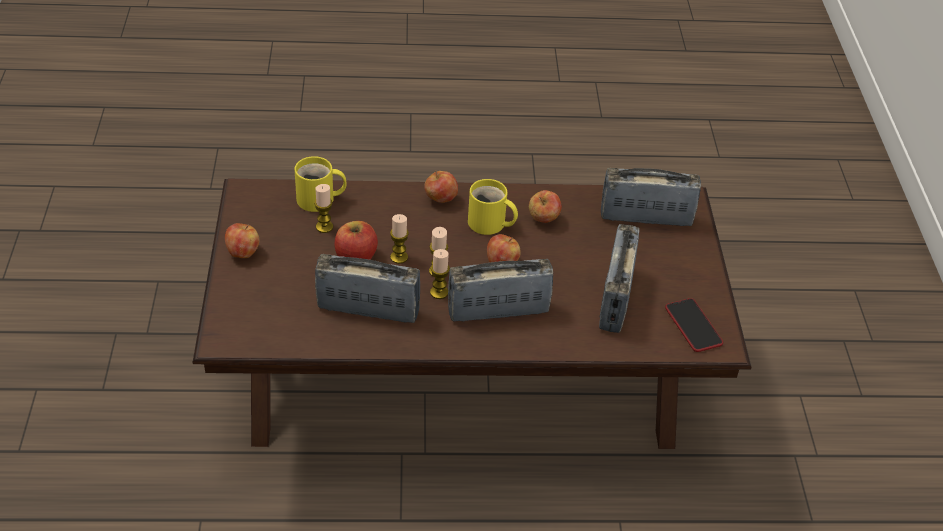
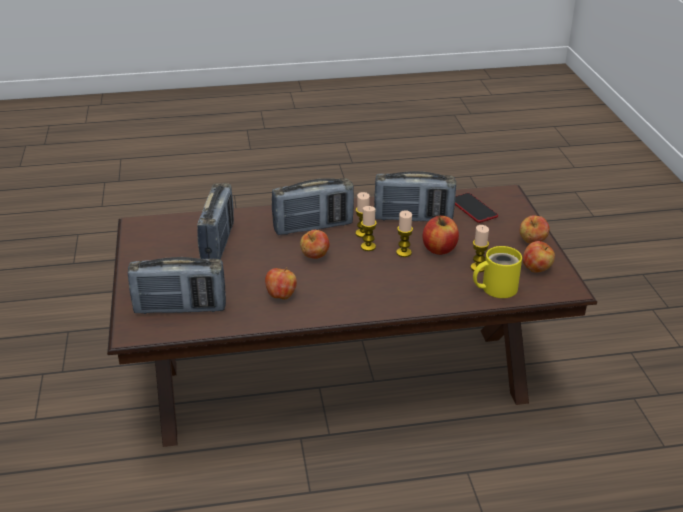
camera: 175 degrees right, 10 degrees down
(440, 199) = (383, 302): apple -> apple (536, 269)
(489, 224) = (332, 285): yellow mug -> none
(693, 326) = (157, 233): phone -> phone (473, 209)

